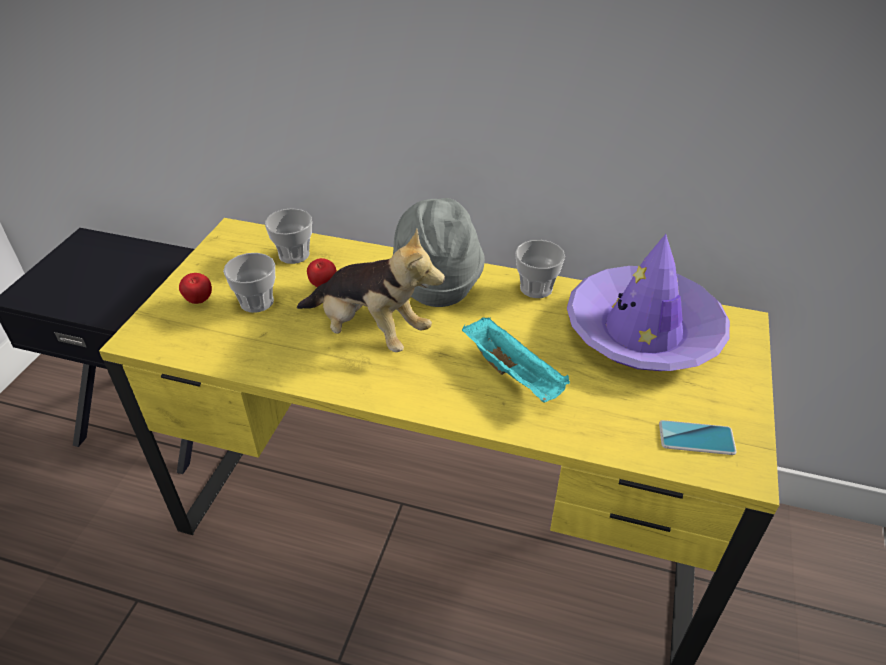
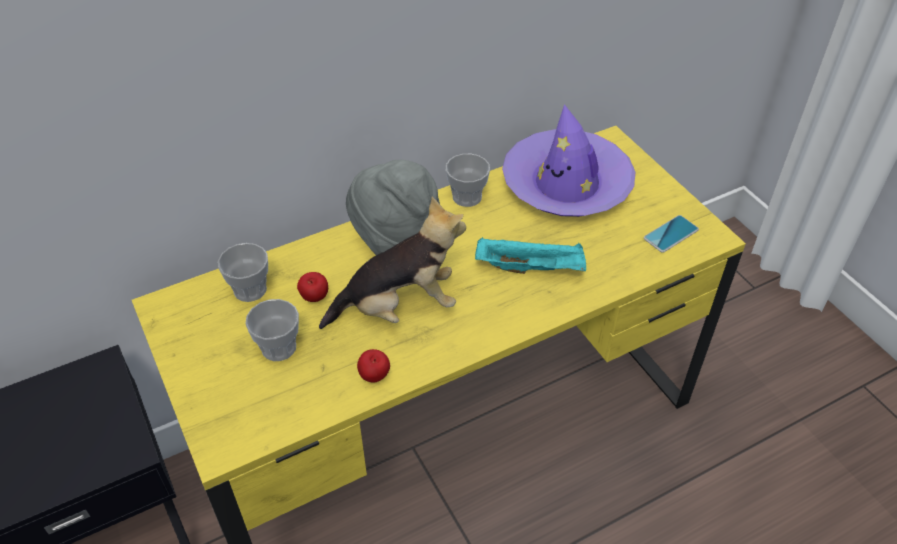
camera: 45 degrees left, 5 degrees up
(199, 301) = (228, 382): apple -> apple (374, 377)

